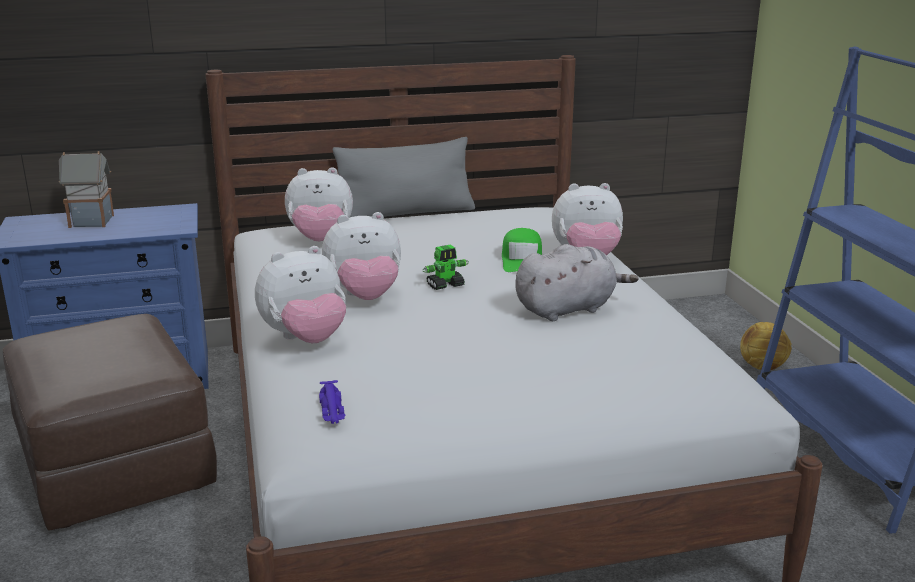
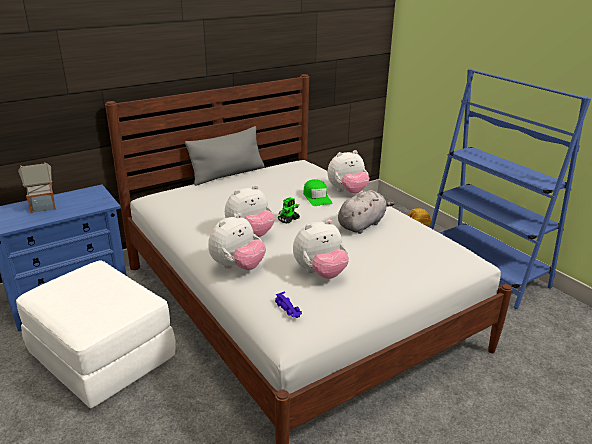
camera: 20 degrees left, 5 degrees up
(113, 464) = (101, 356): brown ottoman -> white ottoman
(320, 240) = (193, 199): plush toy -> plush toy (320, 273)

